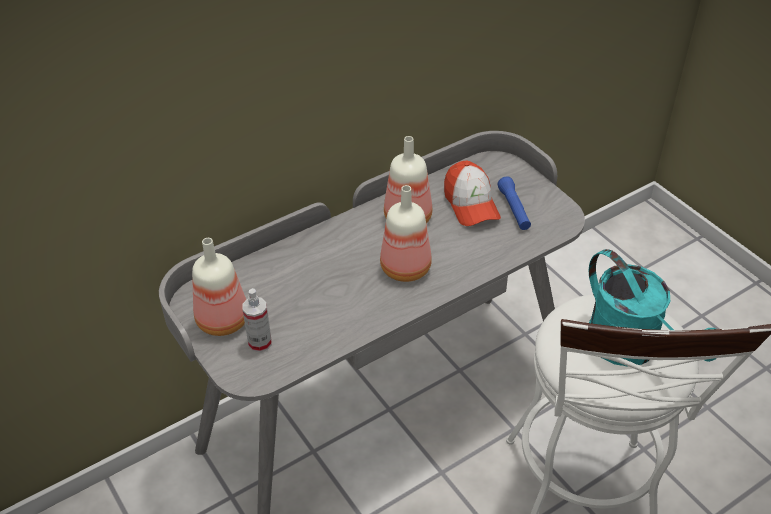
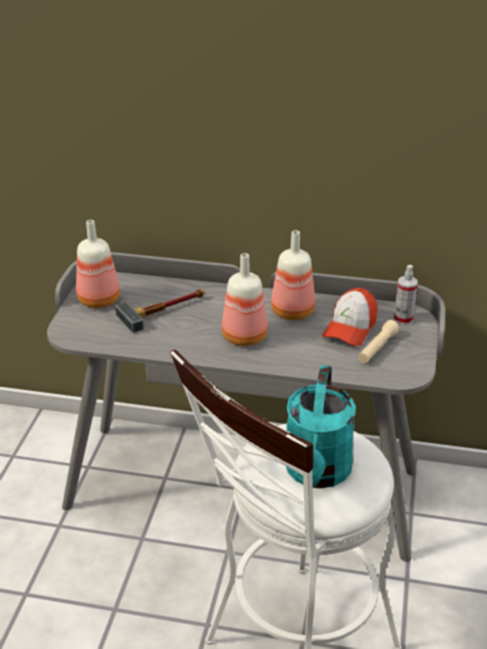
camera: 45 degrees right, 10 degrees down
(260, 343) = (99, 322): spray bottle -> spray bottle (403, 319)
(300, 288) = (165, 310): none -> hammer
(514, 209) = (377, 348): blue flashlight -> beige flashlight

